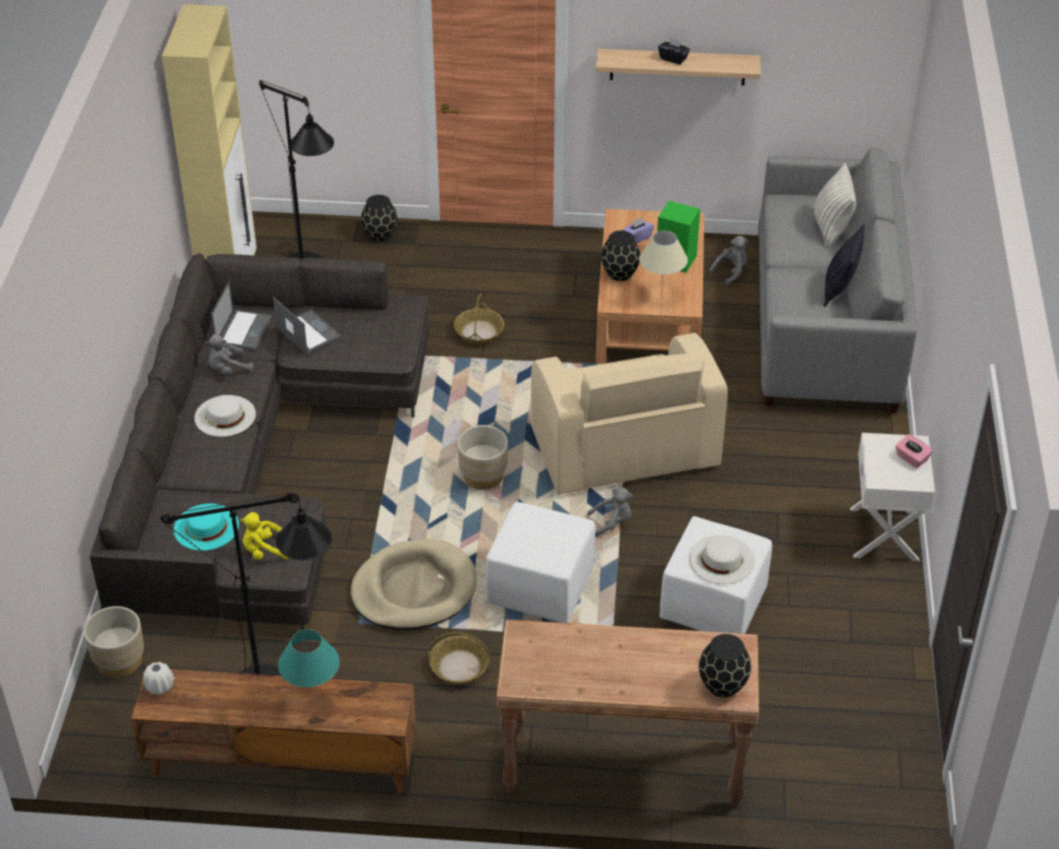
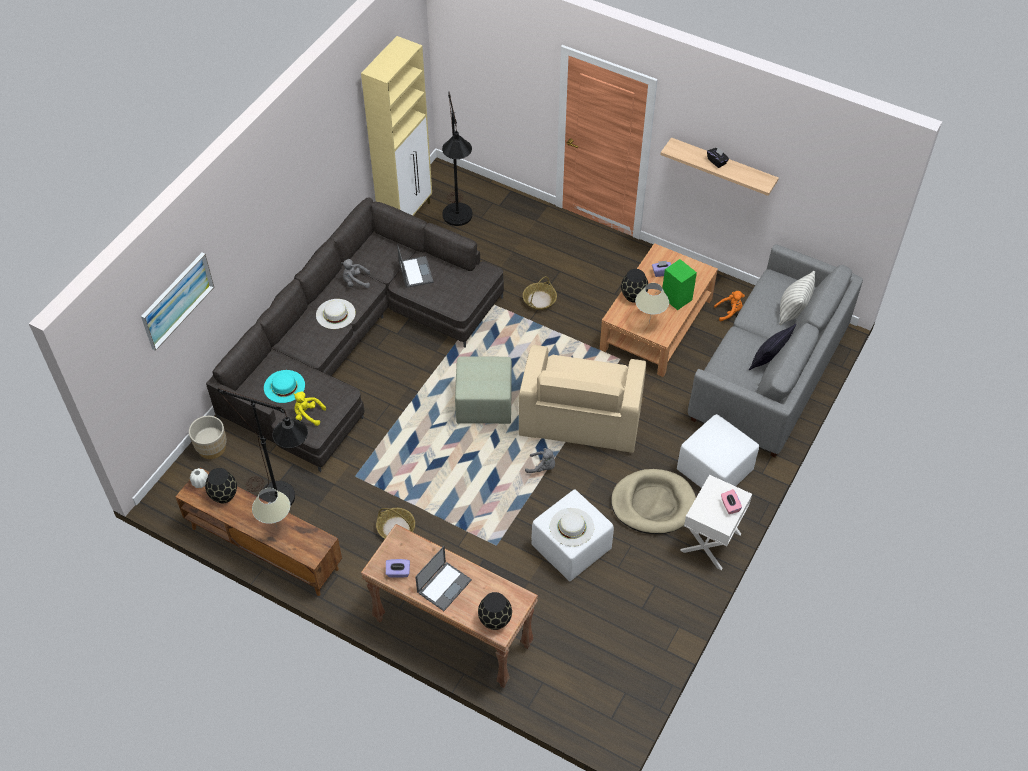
camera: 25 degrees right, 10 degrees up
(46, 409) = (177, 300): none -> picture
(243, 330) = (379, 256): laptop -> laptop (444, 585)
(314, 702) = (276, 527): turquoise table lamp -> beige table lamp
(380, 234) = (518, 206): black vase -> black vase (224, 495)
(414, 589) = (399, 466): beige dog bed -> beige dog bed (653, 504)
(483, 476) = (483, 404): beige planter -> green ottoman
(539, 588) = (472, 494): white ottoman -> white ottoman (713, 470)
(550, 677) = (398, 572): none -> purple tissue box
(731, 272) = (729, 312): grey plush toy -> orange plush toy

